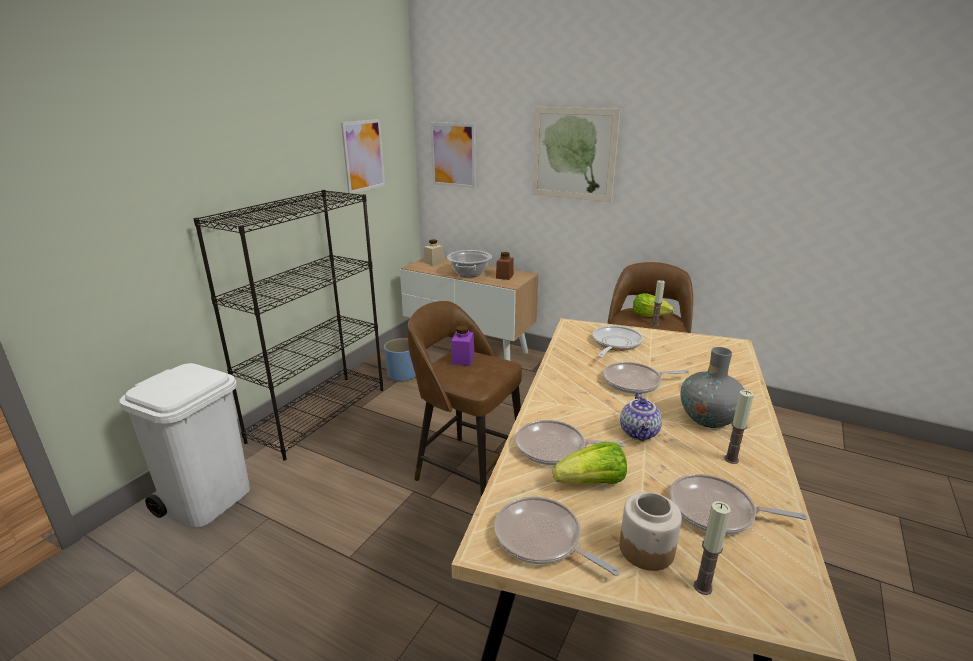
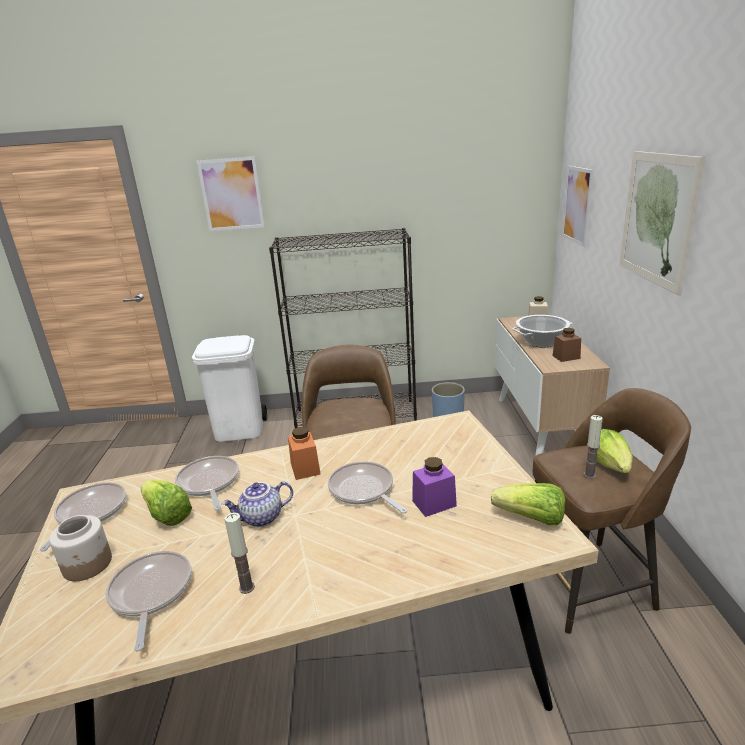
camera: 60 degrees right, 0 degrees up
(363, 155) = (470, 199): picture -> picture (231, 194)
(462, 359) = (357, 405): purple jar -> purple jar (434, 503)
(578, 396) = (305, 468): none -> orange jar
(614, 344) = (442, 455): frying pan -> none
(702, 587) = (46, 604): candle -> none
(708, 418) = (323, 555): grey vase -> none
(711, 344) = (531, 518): none -> lettuce

